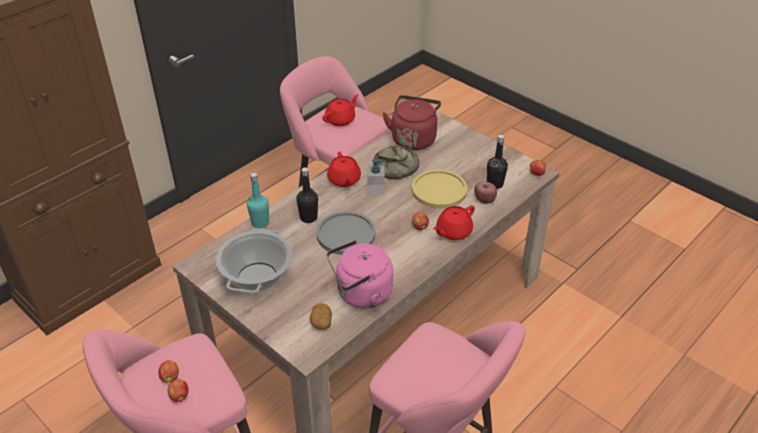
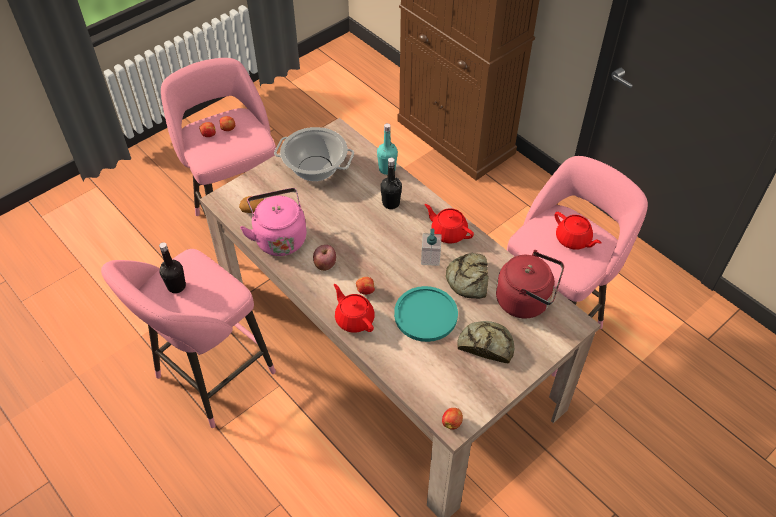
camera: 95 degrees right, 10 degrees up
(344, 180) = (448, 232): red teapot -> red teapot turned 45 degrees clockwise
(346, 234) = (362, 230): grey plate -> none
(439, 190) = (425, 315): yellow plate -> turquoise plate
(461, 158) = (486, 344): none -> bread
(484, 200) = (404, 356): apple -> apple (325, 264)
(495, 184) = (433, 372): black bottle -> black bottle (176, 286)

